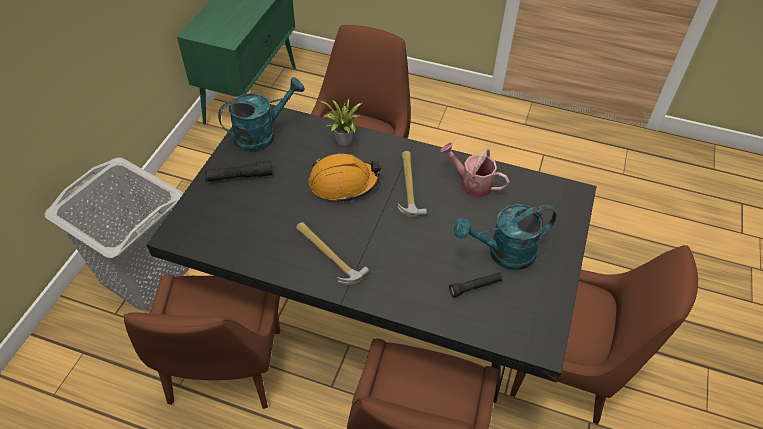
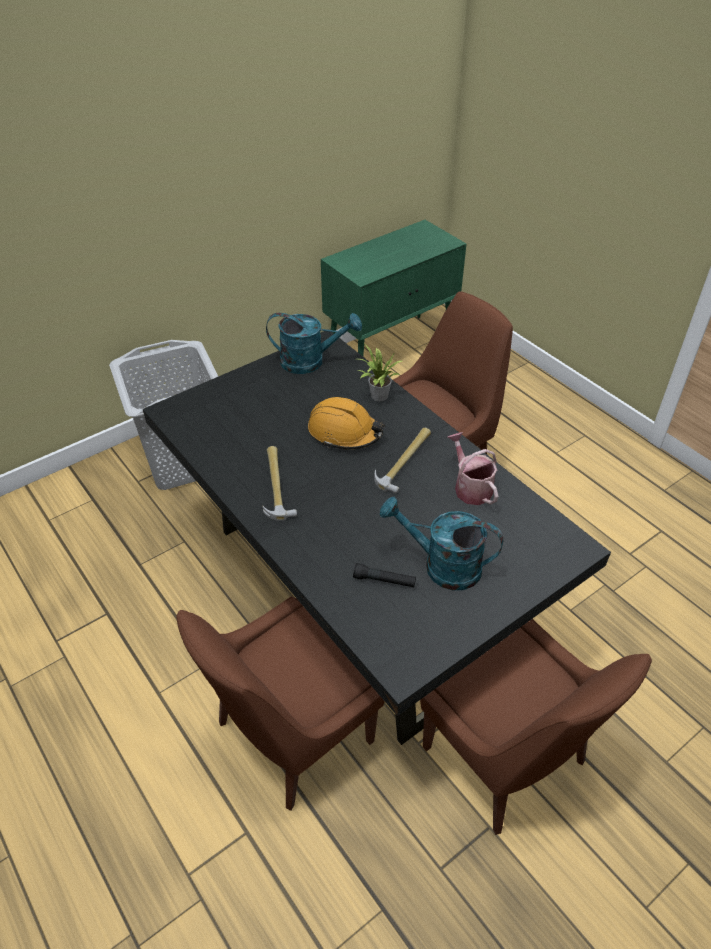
camera: 35 degrees right, 5 degrees down
(224, 370) = (183, 572): brown chair -> none
(239, 177) = (260, 388): black flashlight -> none

